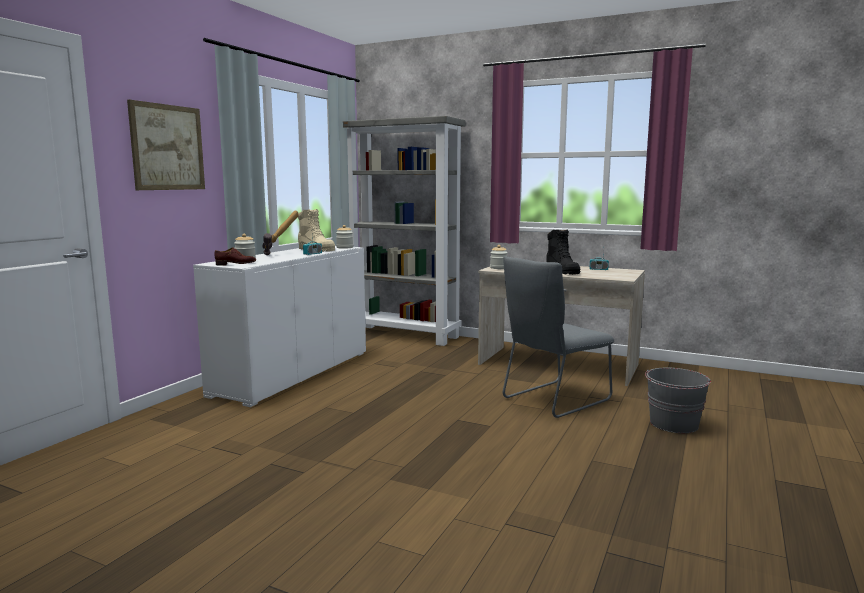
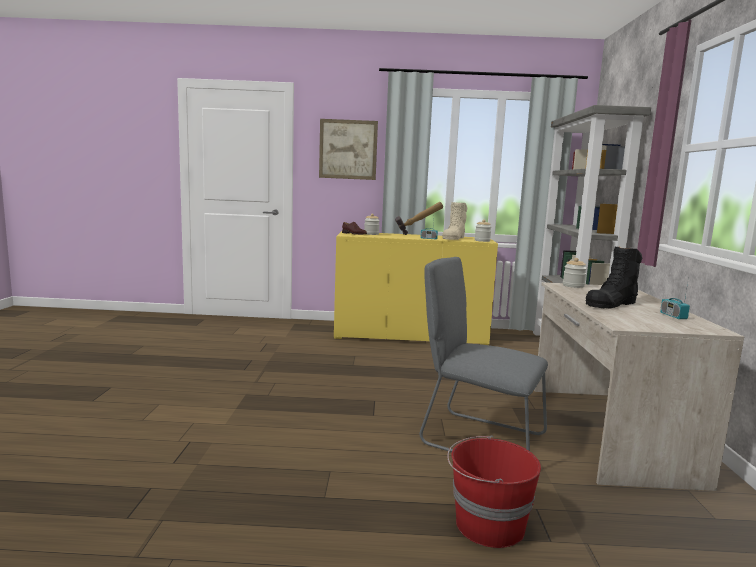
camera: 65 degrees right, 0 degrees up
(293, 373) = (410, 335): white cabinet -> yellow cabinet
(674, 424) = (487, 525): grey bucket -> red bucket

